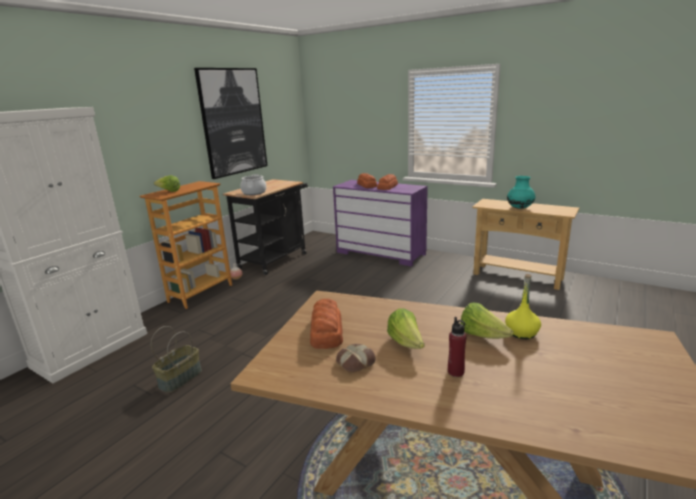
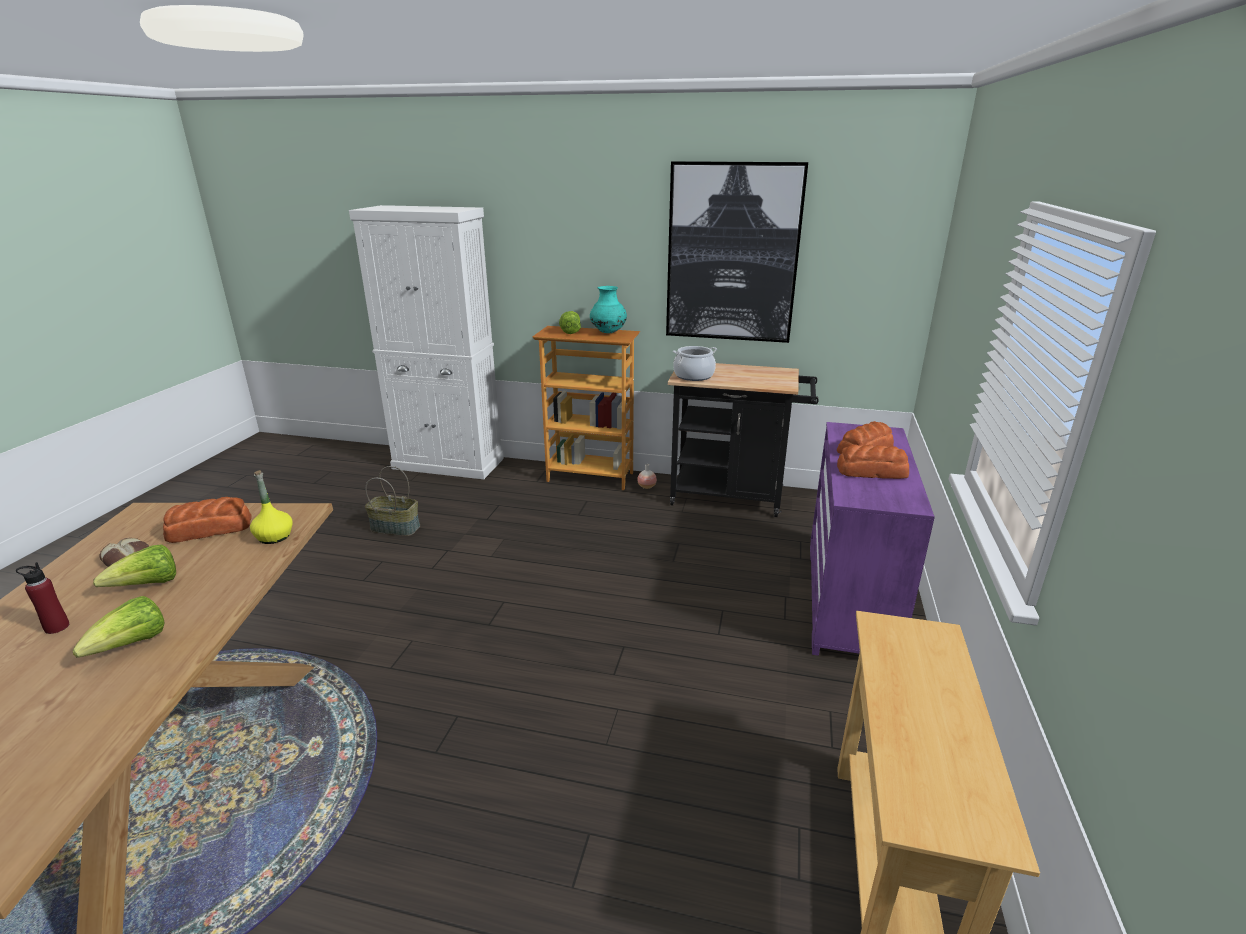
camera: 70 degrees right, 5 degrees up
(520, 208) = (899, 701): turquoise vase -> turquoise vase (608, 332)
(522, 333) = (117, 684): yellow bottle -> yellow bottle (274, 537)

